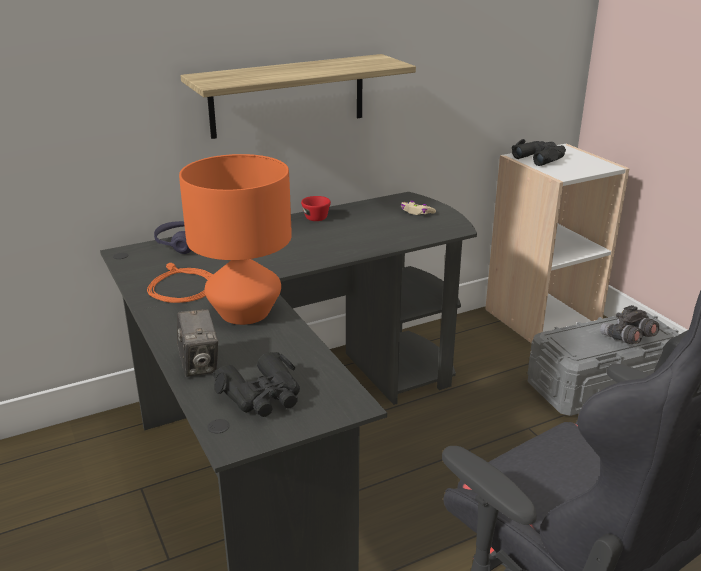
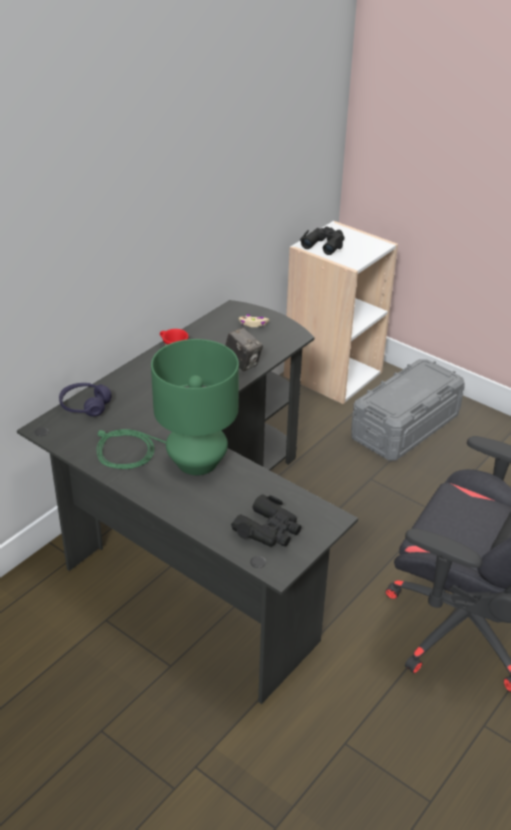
camera: 25 degrees left, 10 degrees up
(199, 365) = (203, 518): camera -> camera (242, 363)
(220, 301) = (169, 457): orange table lamp -> green table lamp
(288, 96) = (141, 250): shelf -> none
(627, 339) = (424, 388): grey binoculars -> none

